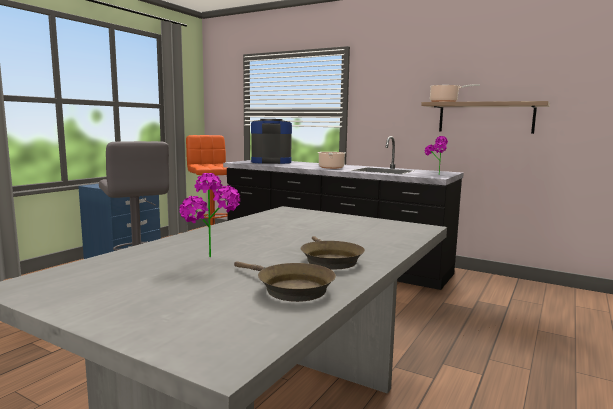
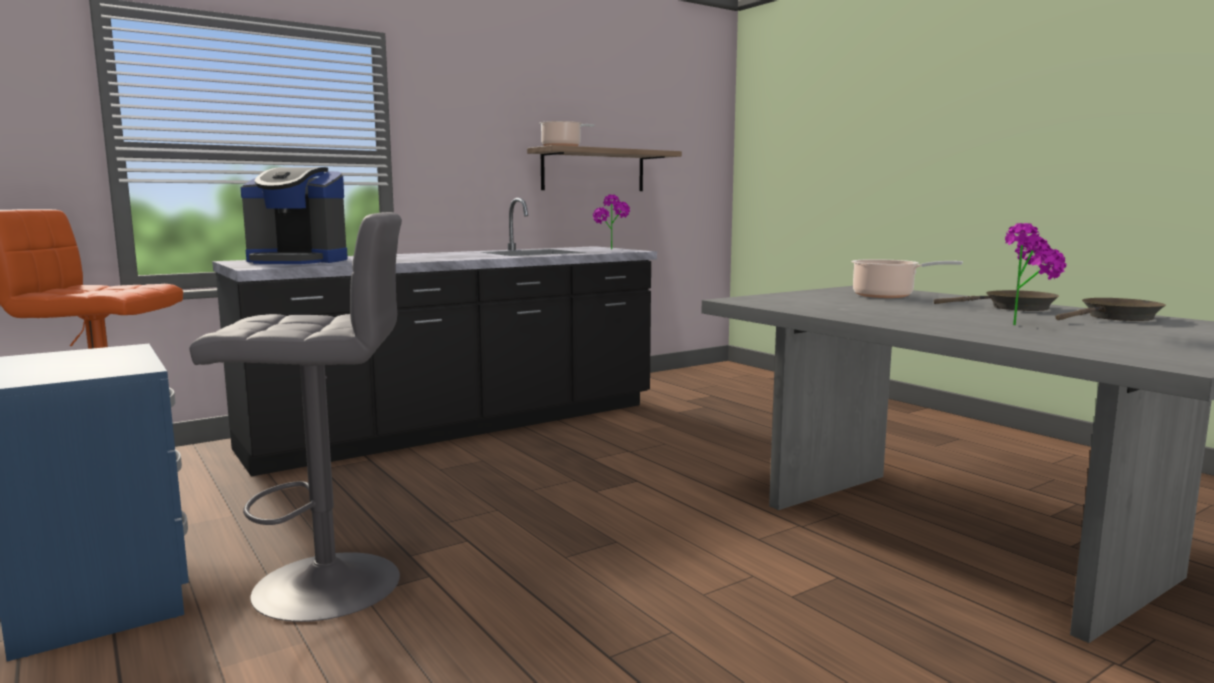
camera: 65 degrees left, 0 degrees up
(271, 162) = (298, 261): coffee machine -> coffee machine turned 105 degrees counterclockwise
(331, 168) = (465, 256): cooking pot -> cooking pot (887, 296)

